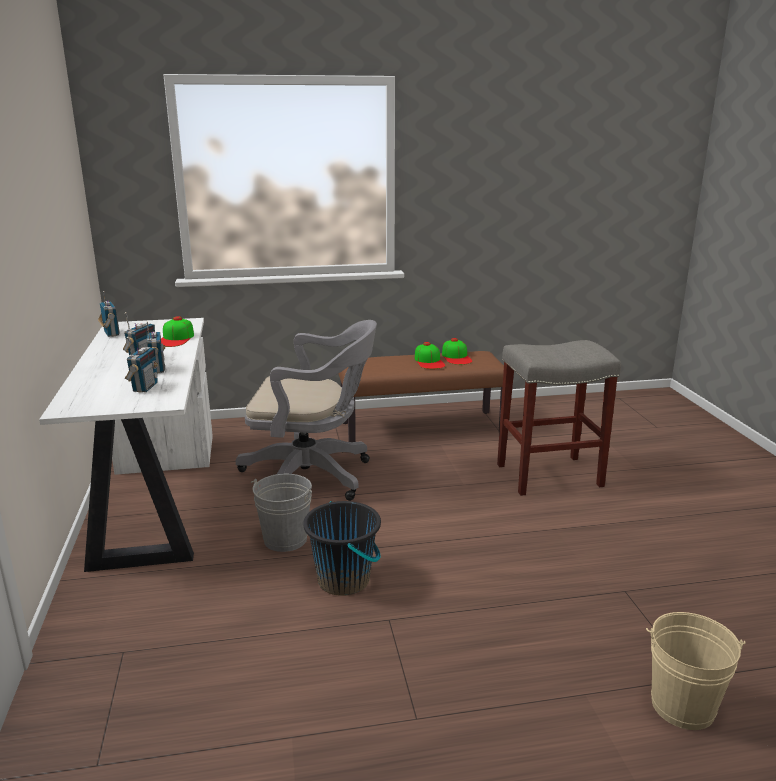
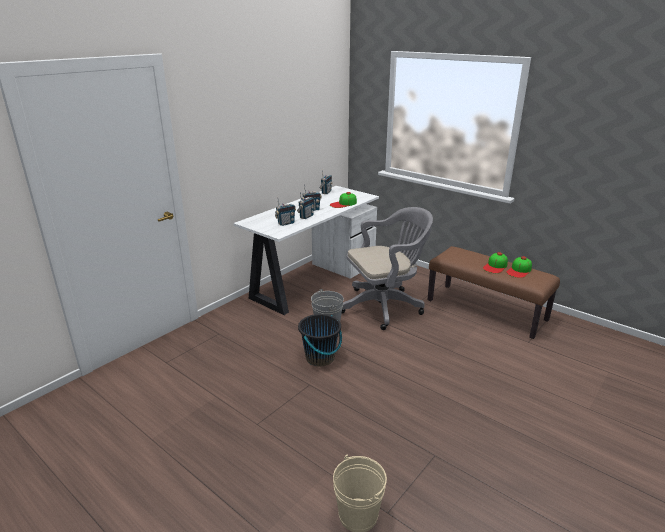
camera: 50 degrees right, 5 degrees up
(313, 476) = (385, 306): grey office chair -> grey office chair turned 75 degrees counterclockwise
(550, 475) = (515, 376): grey stool -> none

